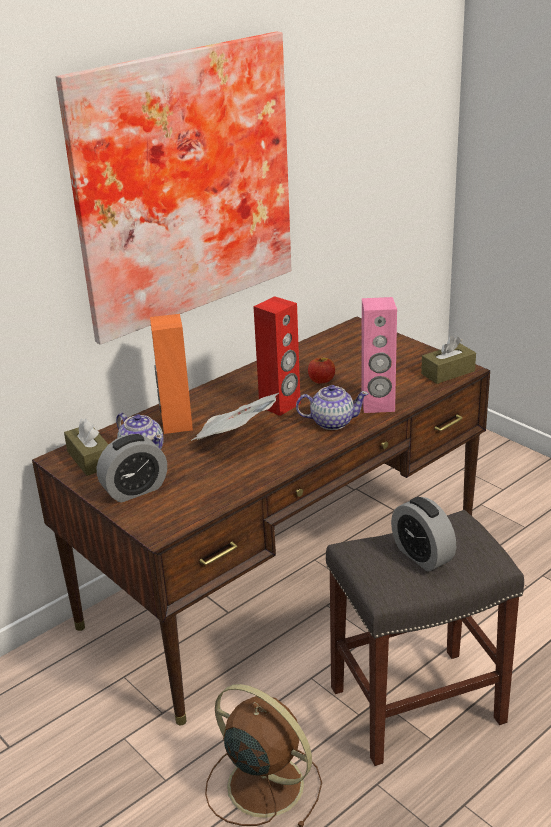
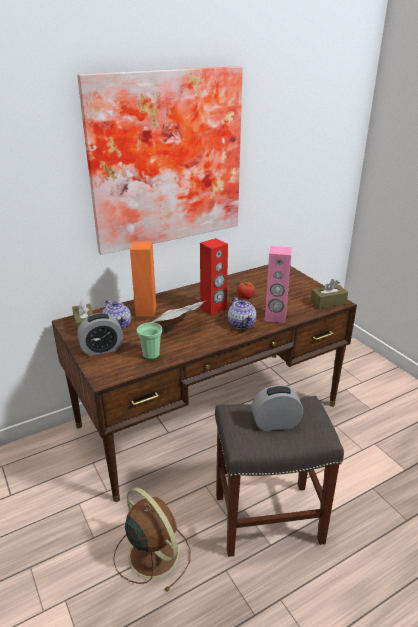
camera: 10 degrees right, 0 degrees up
(214, 486) = (151, 354): none -> cup
(331, 422) = (242, 324): teapot -> teapot turned 60 degrees clockwise
(422, 555) = (275, 423): alarm clock -> alarm clock turned 105 degrees clockwise

